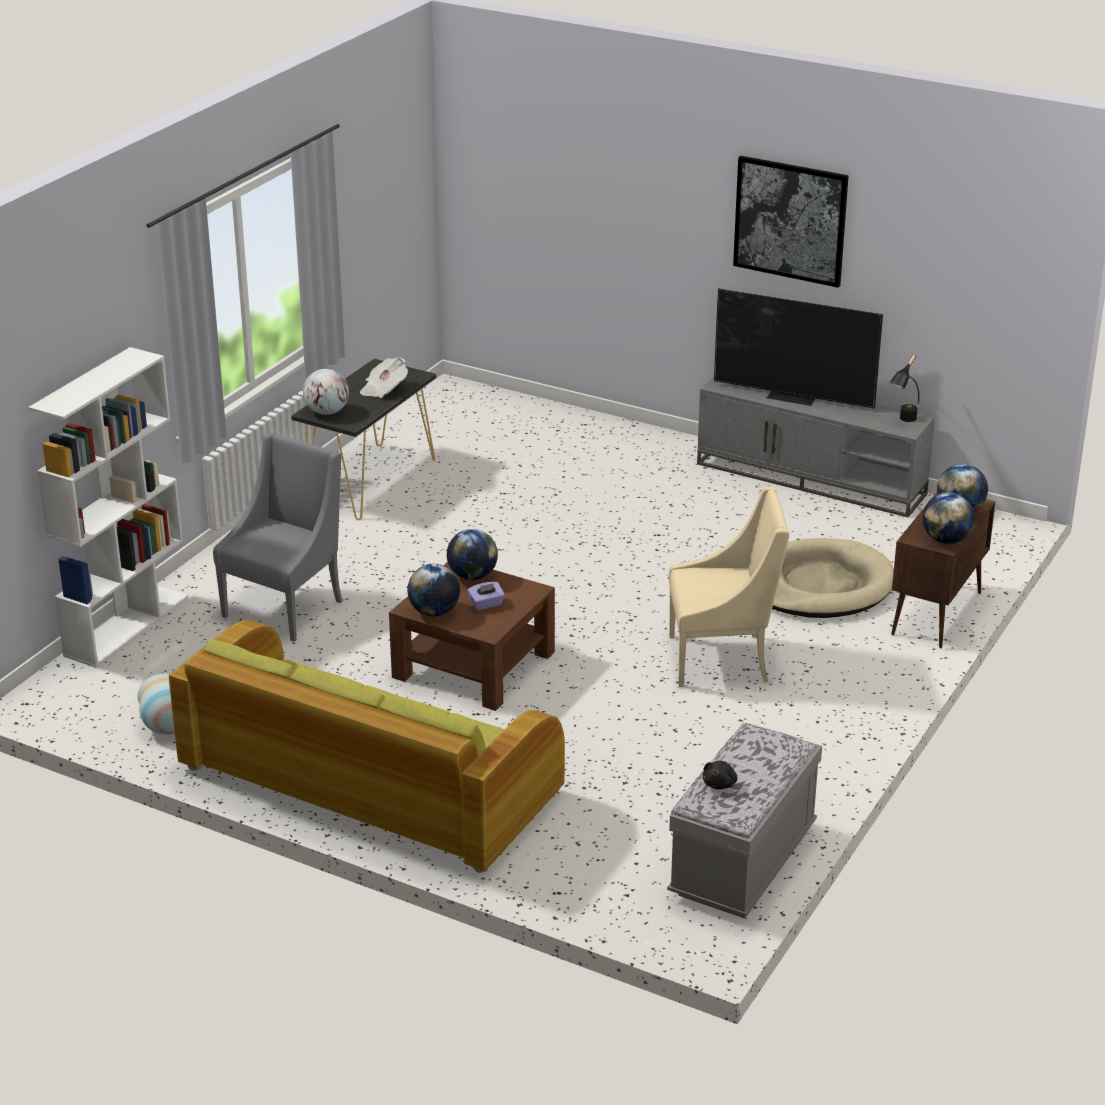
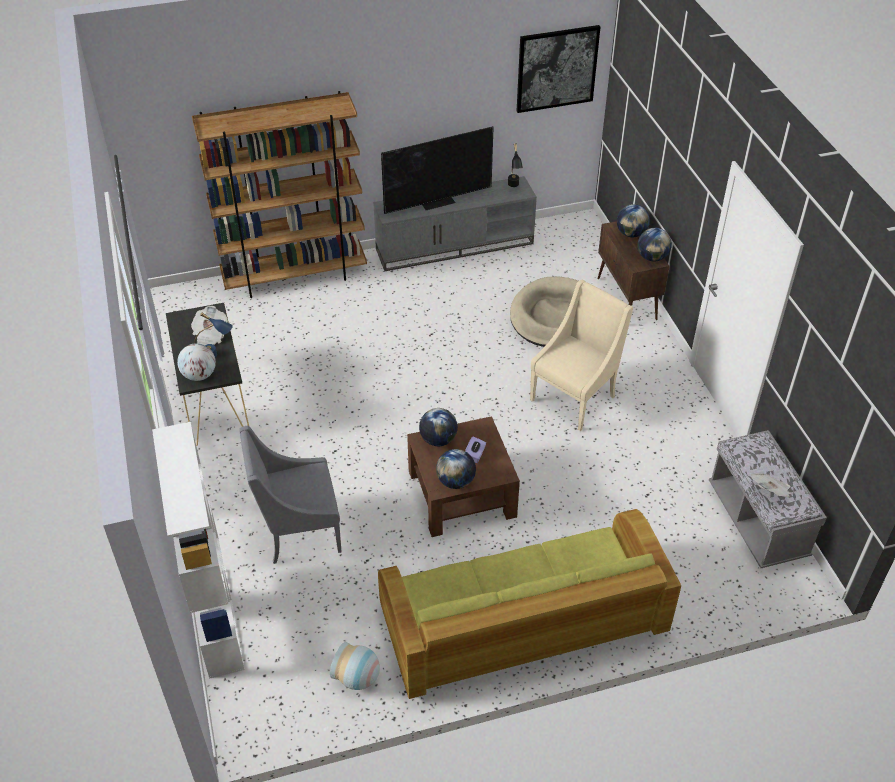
camera: 45 degrees left, 15 degrees up
(286, 607) = (298, 532): grey armchair -> grey armchair turned 90 degrees counterclockwise
(364, 406) = (217, 355): none -> blue table lamp
(598, 427) = (295, 276): none -> brown bookcase
(720, 784) = (770, 492): black plush toy -> newspaper
(790, 220) = (412, 86): picture -> picture (556, 68)

